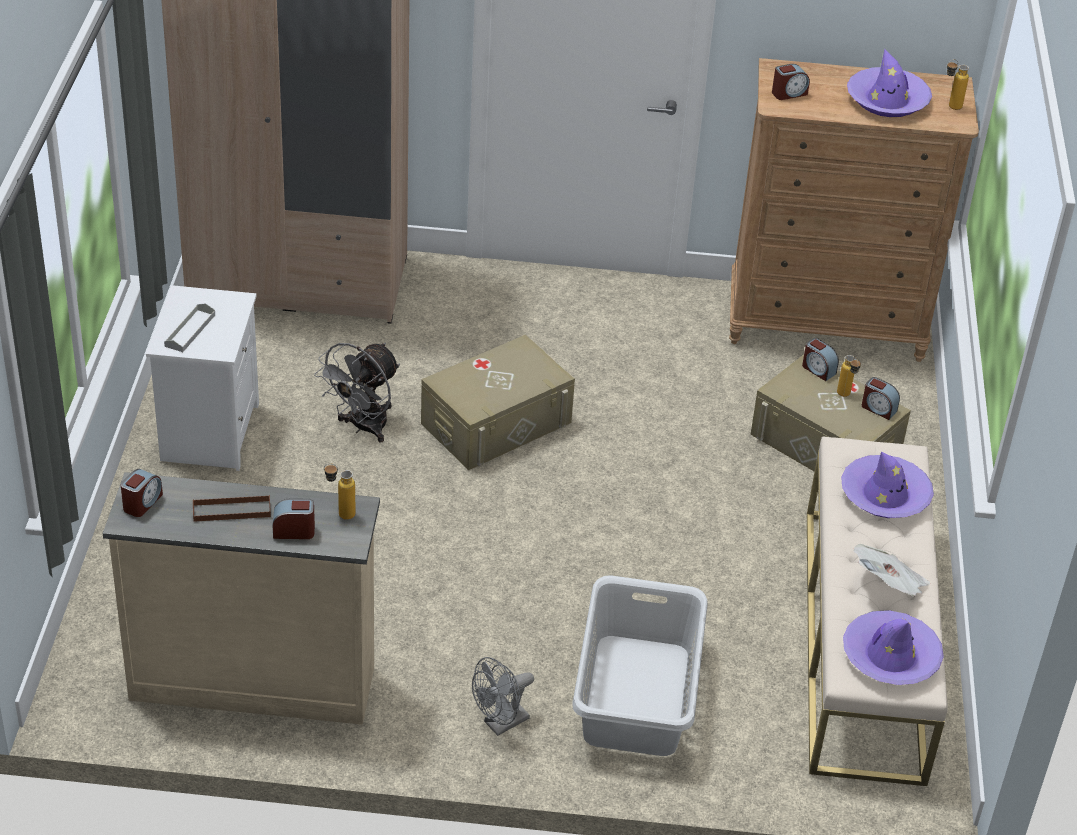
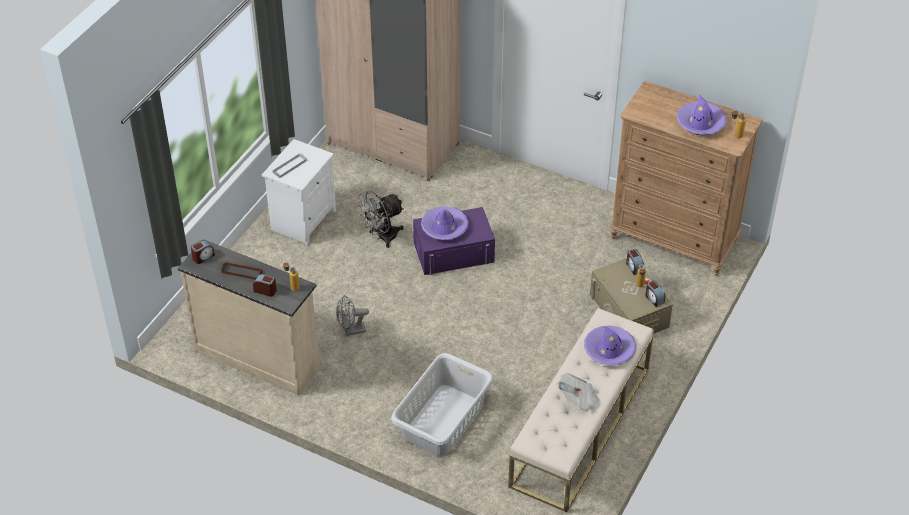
camera: 25 degrees right, 5 degrees up
(496, 423) = (453, 252): beige storage box -> purple storage box
(501, 724) = (366, 415): grey fan -> grey fan (351, 331)
(789, 93) = (646, 106): alarm clock -> none
(890, 656) = (555, 437): purple hat -> purple hat (444, 227)

